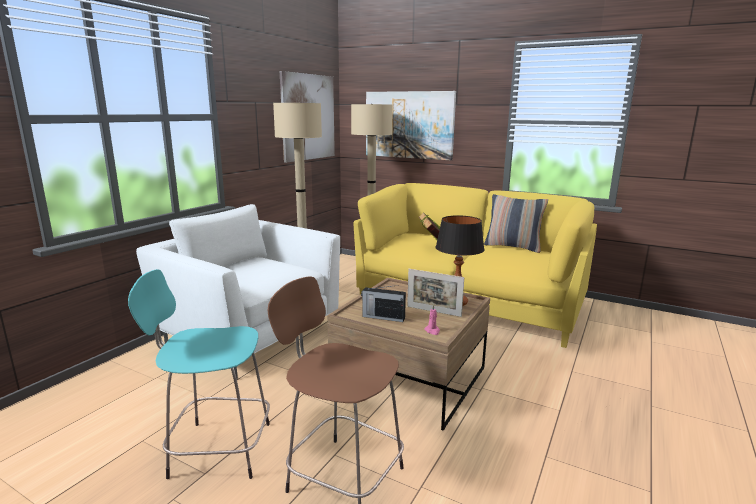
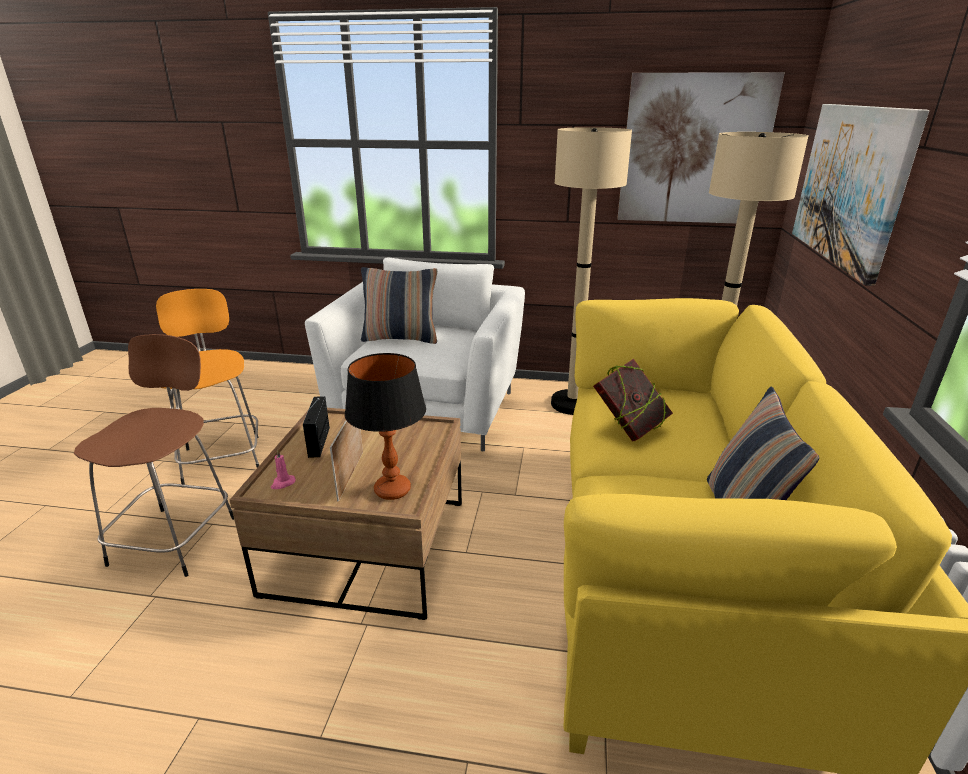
camera: 70 degrees right, 10 degrees up
(217, 449) = (223, 458): turquoise stool -> orange stool
(241, 276) = (401, 338): none -> pillow

